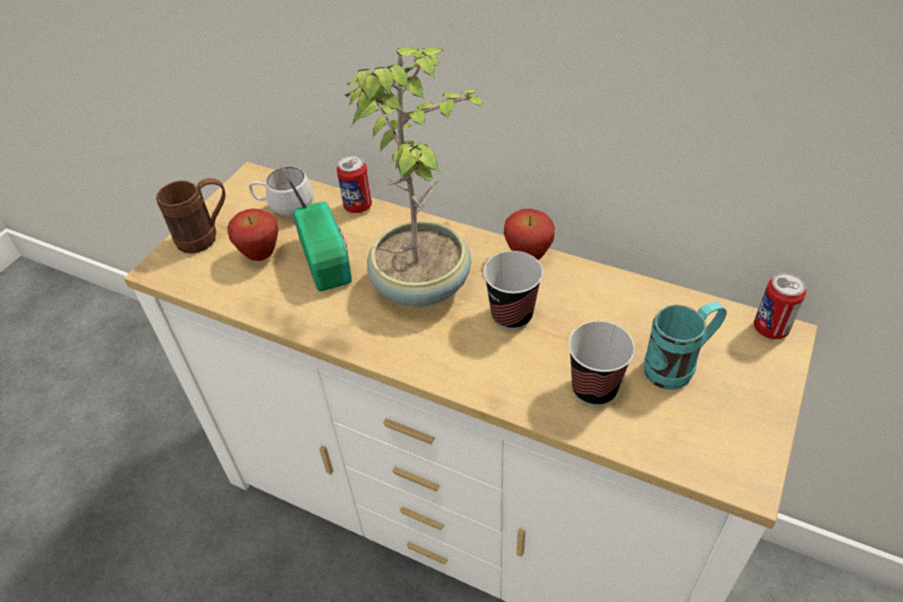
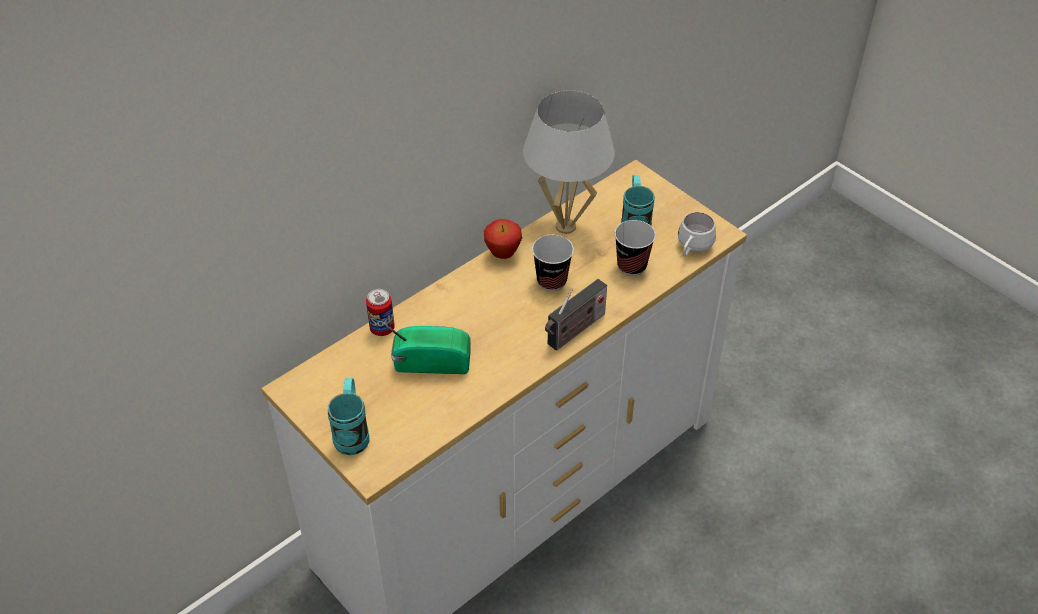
camera: 70 degrees left, 0 degrees up
(206, 237) = (353, 433): brown mug -> turquoise mug
(261, 255) = (401, 401): apple -> none
(285, 208) = (351, 374): white mug -> white mug (692, 249)
(423, 284) = (494, 315): potted plant -> none
(435, 366) = (574, 331): none -> radio
(619, 297) = (566, 227): none -> white table lamp
(770, 329) = (628, 177): can -> none

